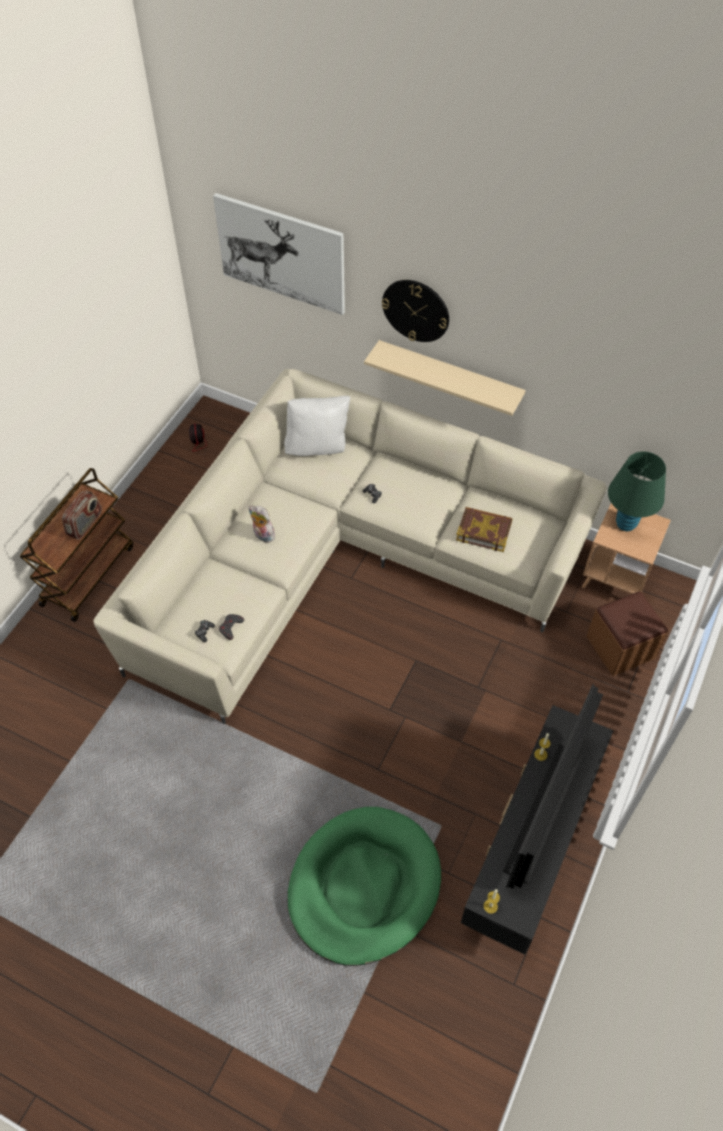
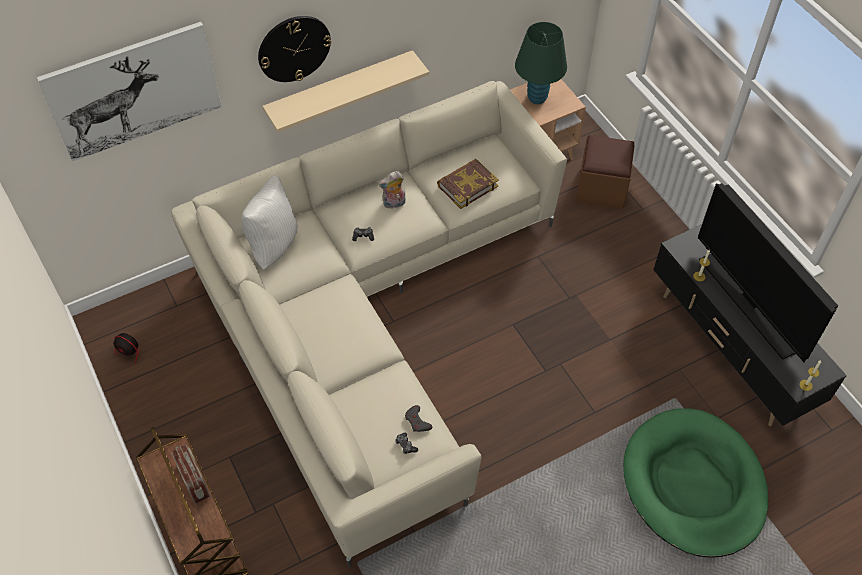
camera: 55 degrees left, 0 degrees up
(262, 536) = (336, 341): plush toy -> plush toy (394, 204)

